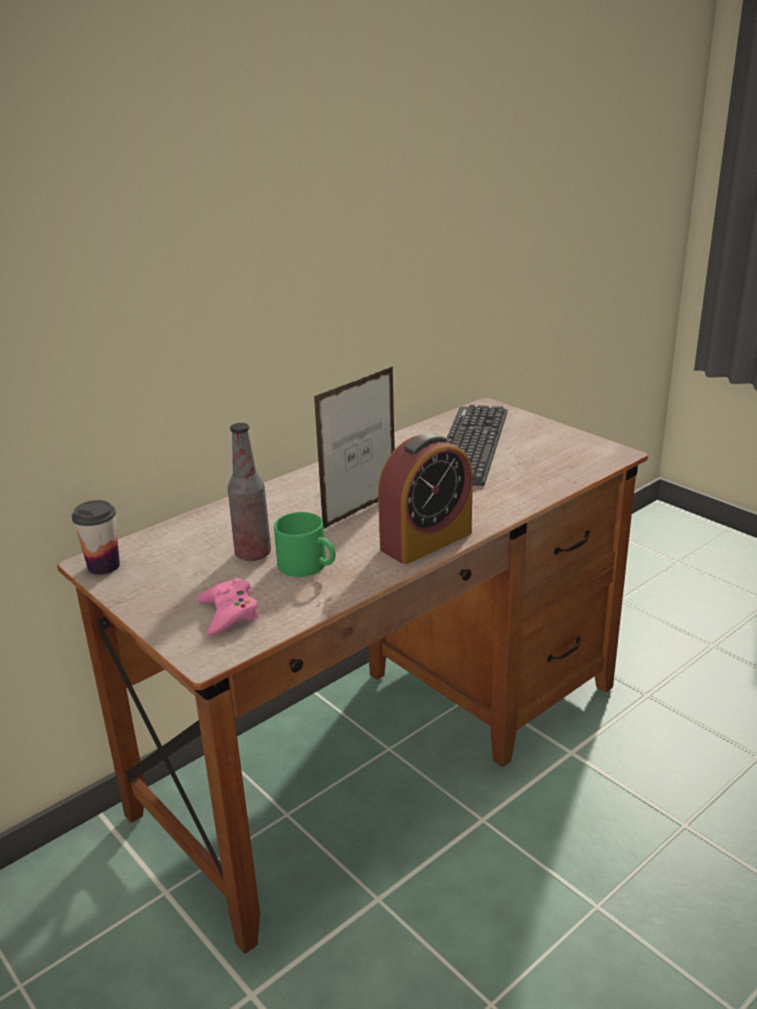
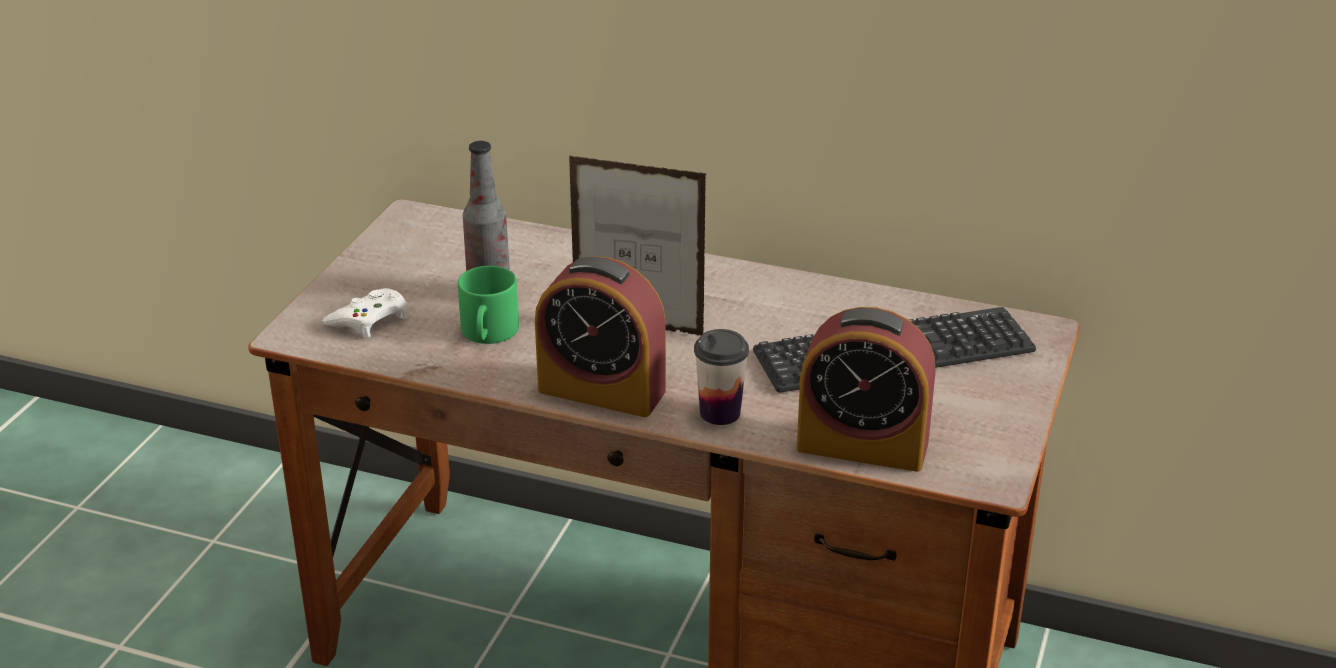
camera: 60 degrees right, 5 degrees up
(103, 566) = (406, 223): cup -> cup (720, 413)
(228, 613) = (369, 319): pink game controller -> white game controller
(559, 477) = (862, 446): none -> alarm clock

